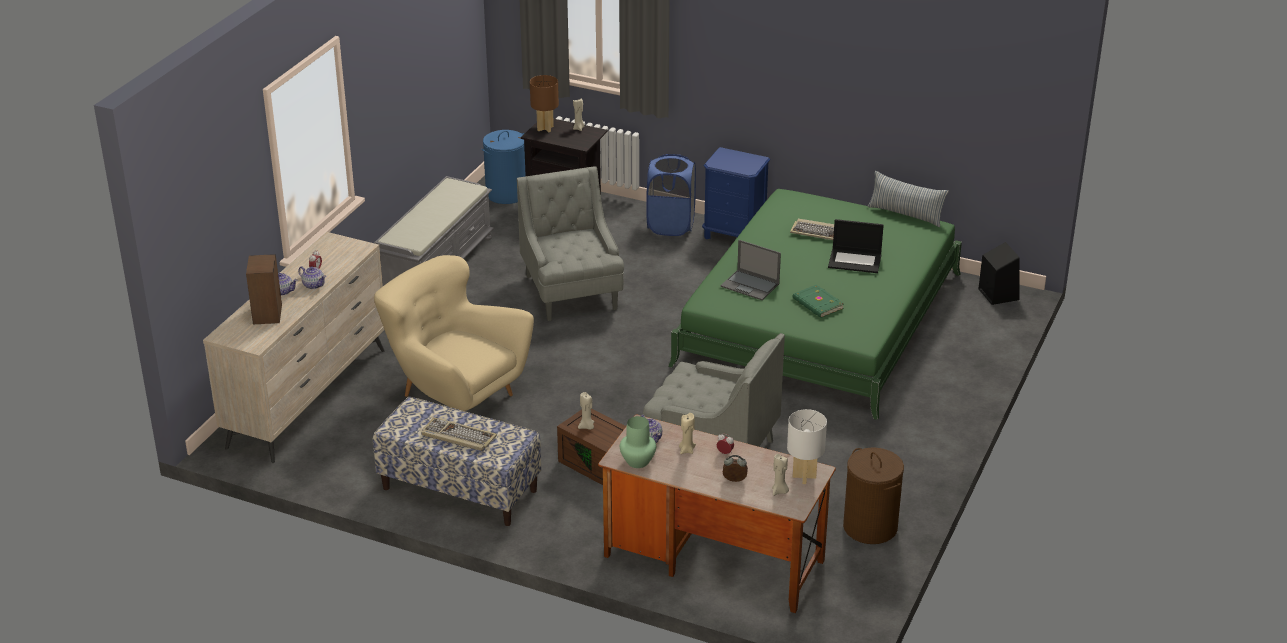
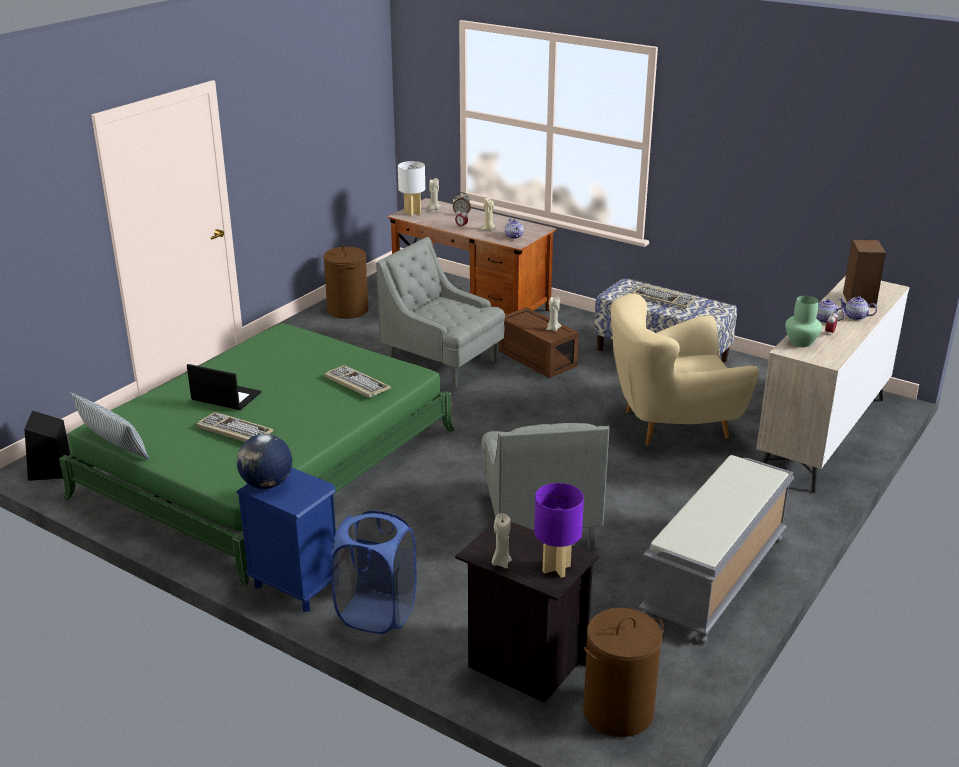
camera: 170 degrees left, 5 degrees down
(455, 394) = (672, 424): beige armchair -> beige armchair turned 120 degrees clockwise
(507, 193) = (617, 712): blue laundry basket -> brown laundry basket
(545, 128) = (556, 569): brown table lamp -> purple table lamp
(637, 461) = (527, 227): green vase -> green vase (801, 342)
(750, 285) = (356, 383): laptop -> keyboard
(751, 162) = (267, 484): none -> globe
(817, 304) = (300, 361): green book -> none

